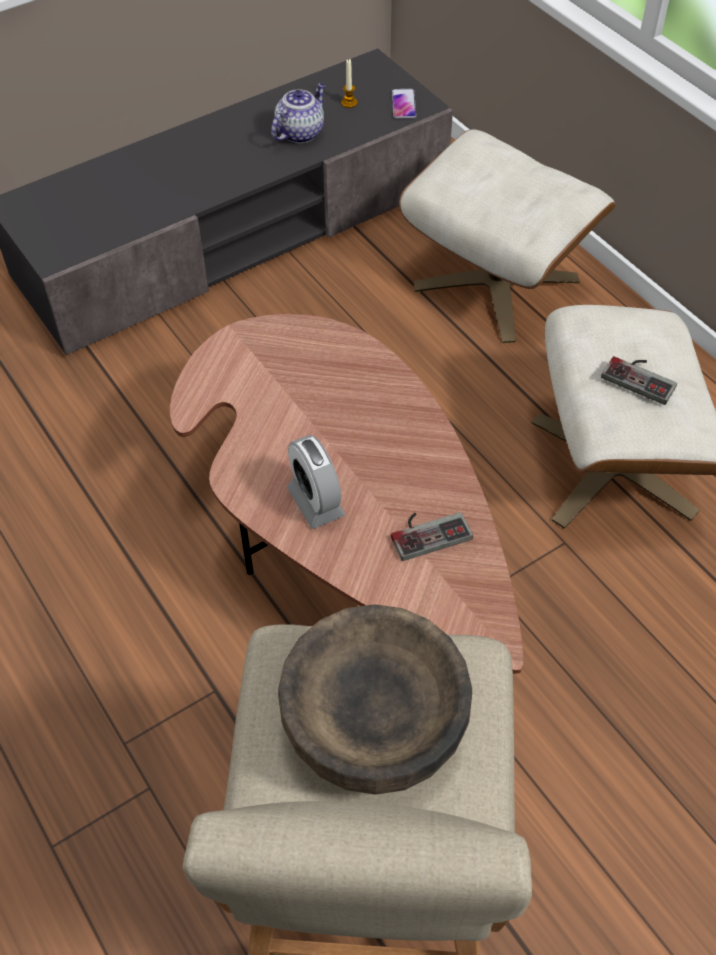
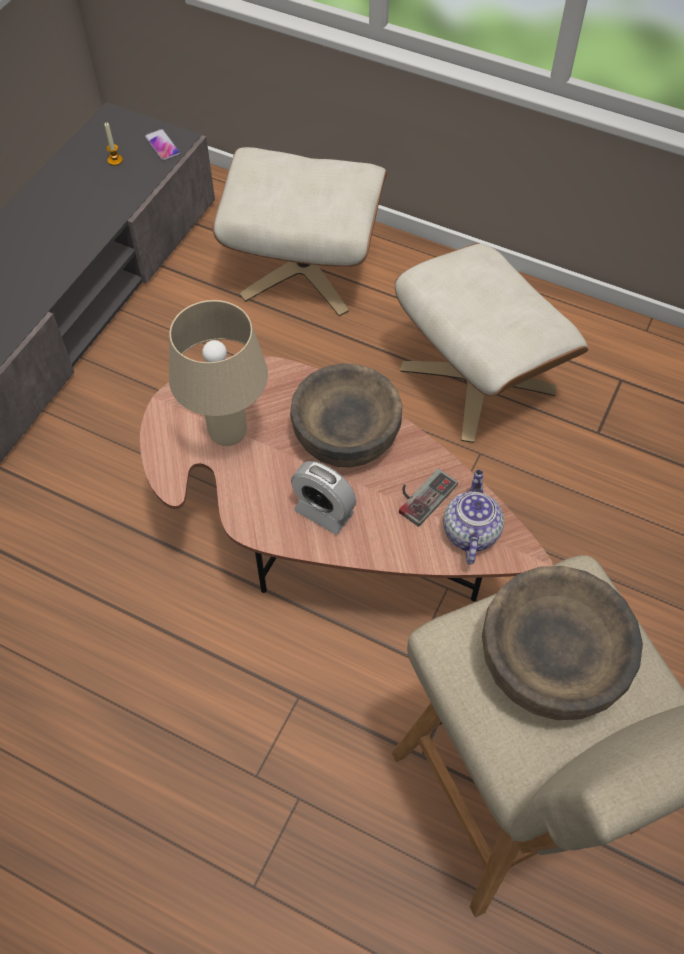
camera: 30 degrees left, 5 degrees up
(275, 388) = (228, 434): none -> beige table lamp
(300, 132) = (91, 202): teapot -> teapot (470, 531)
(390, 438) = (346, 434): none -> brown bowl
(641, 377) = (497, 304): game controller -> none

